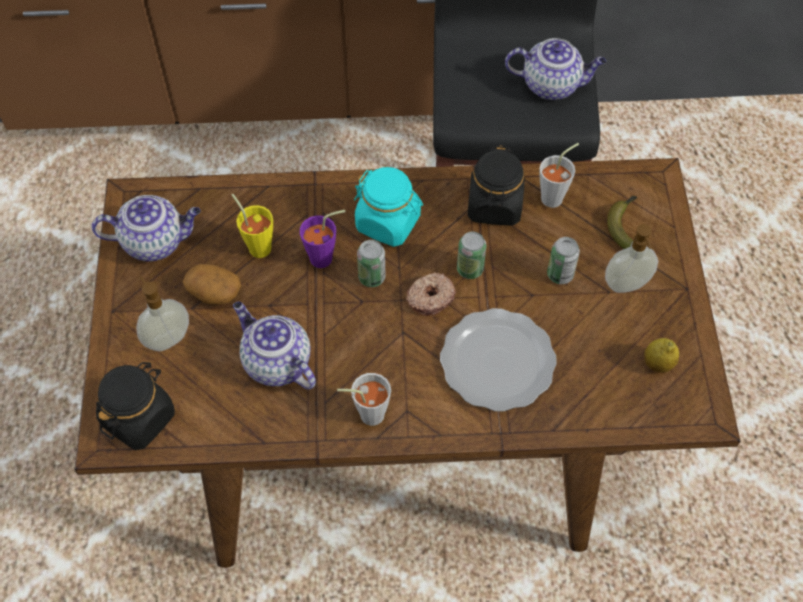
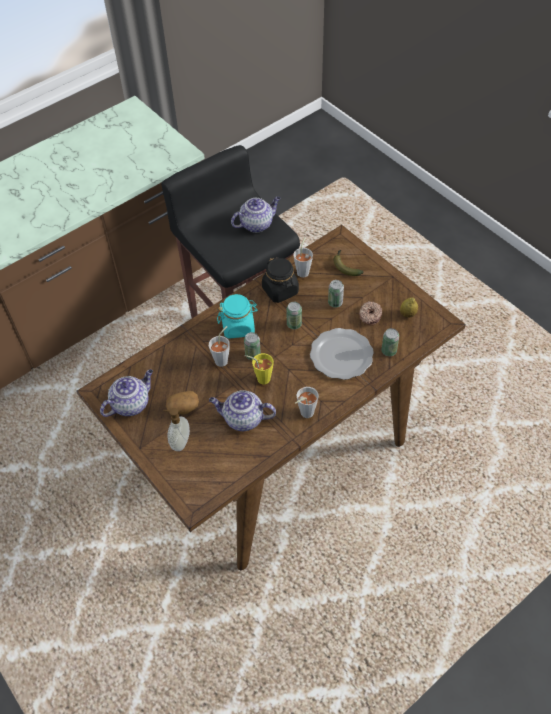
camera: 35 degrees left, 5 degrees down
(139, 418) = (200, 485): black jar -> none
(257, 244) = (184, 374): yellow cup -> yellow cup (260, 378)
(326, 257) = (223, 359): purple cup -> grey cup
(430, 298) = (287, 347): donut -> donut (369, 316)
(576, 403) = (389, 351): none -> can
(627, 285) = (367, 290): soap dispenser -> none

